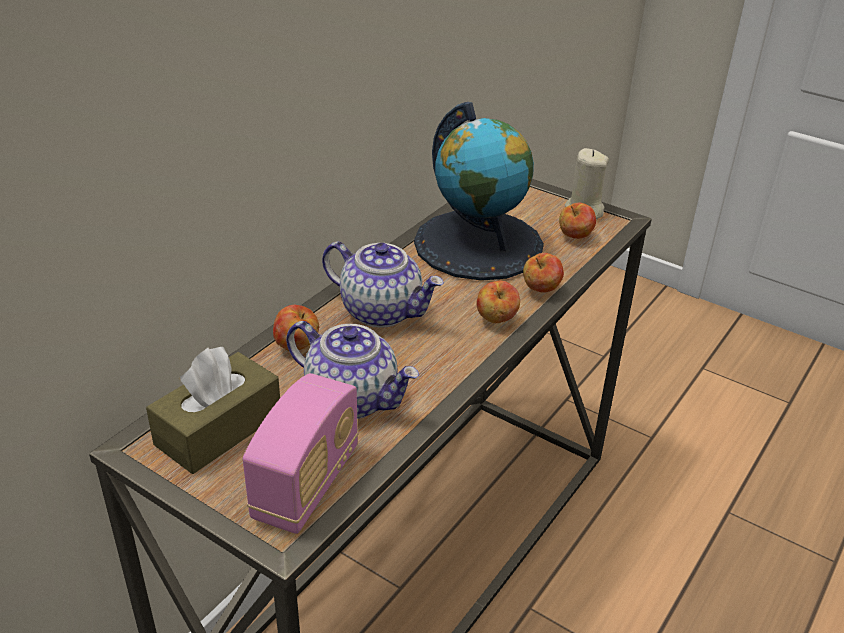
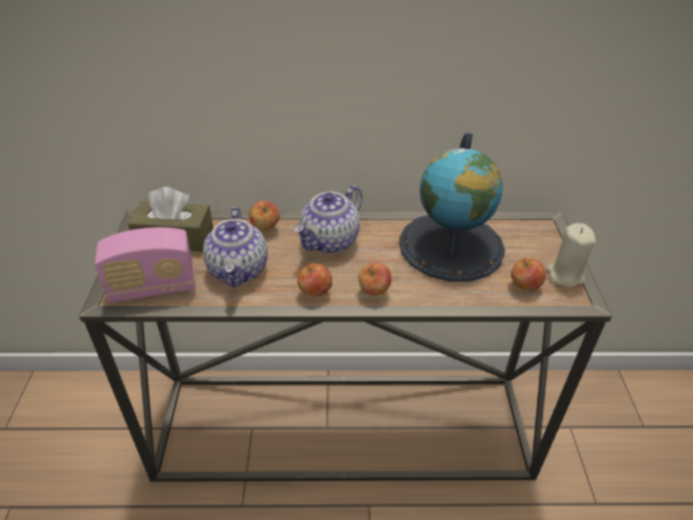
camera: 55 degrees right, 5 degrees up
(382, 311) = (330, 241): teapot -> teapot turned 45 degrees clockwise
(541, 290) = (433, 297): apple -> apple (315, 292)

